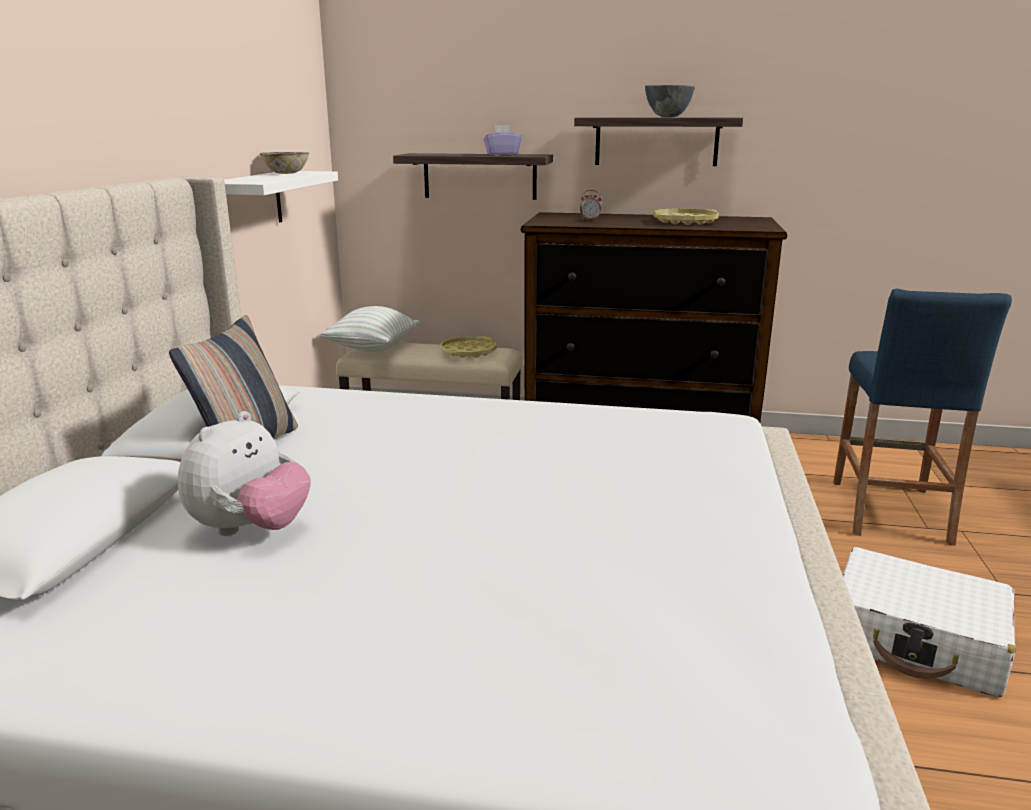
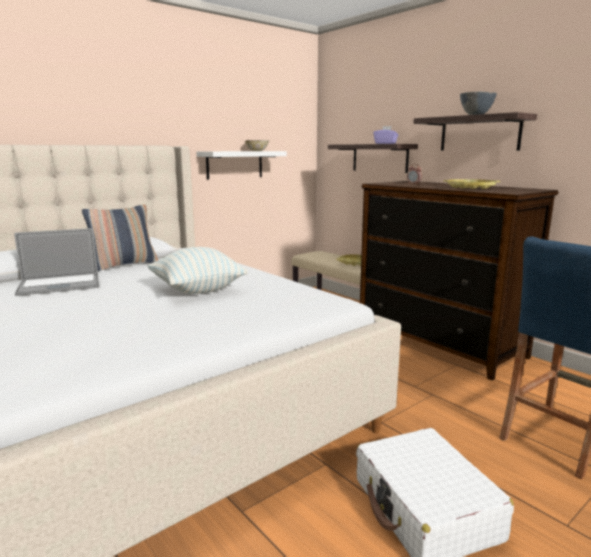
camera: 40 degrees right, 5 degrees down
(250, 529) = (59, 285): plush toy -> laptop
(372, 348) = (313, 253): pillow -> pillow (197, 290)

